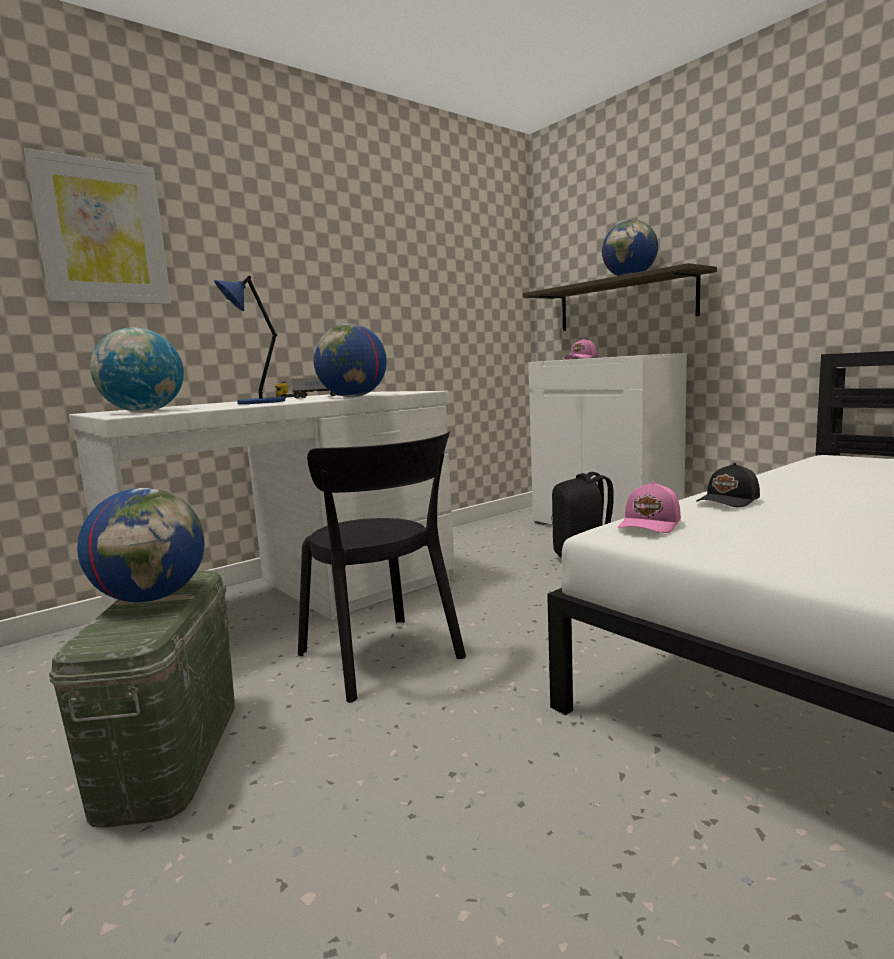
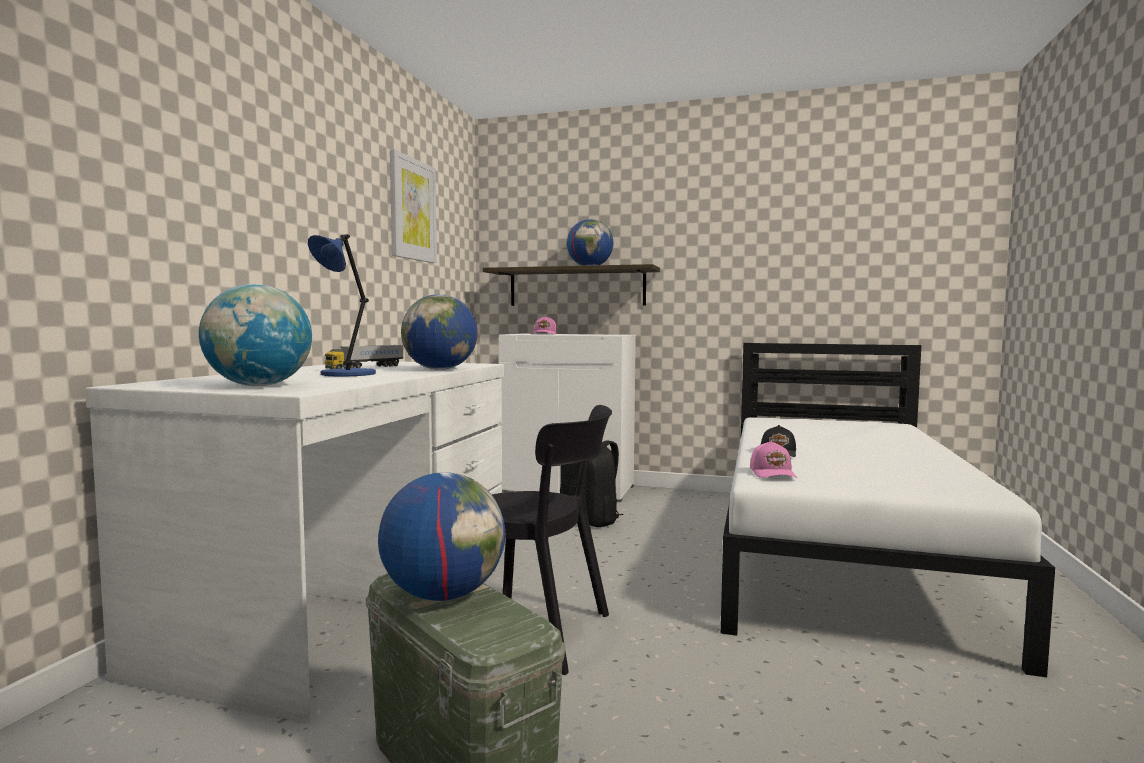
camera: 35 degrees left, 5 degrees down
(102, 233) = (132, 151): picture -> picture (412, 209)

